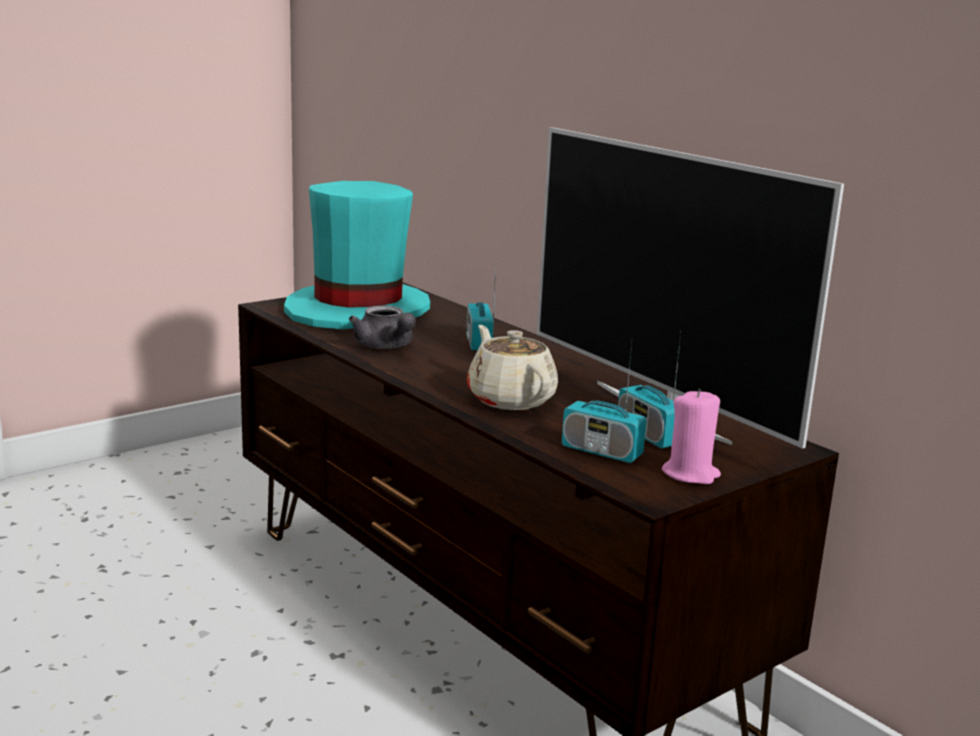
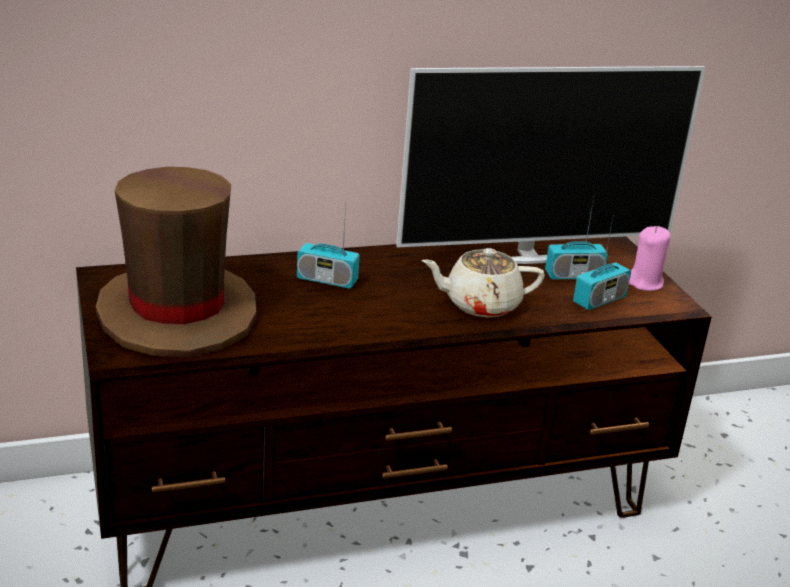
camera: 70 degrees left, 10 degrees up
(358, 310) = (178, 313): turquoise hat -> brown hat
(386, 346) = (312, 325): grey teapot -> none

